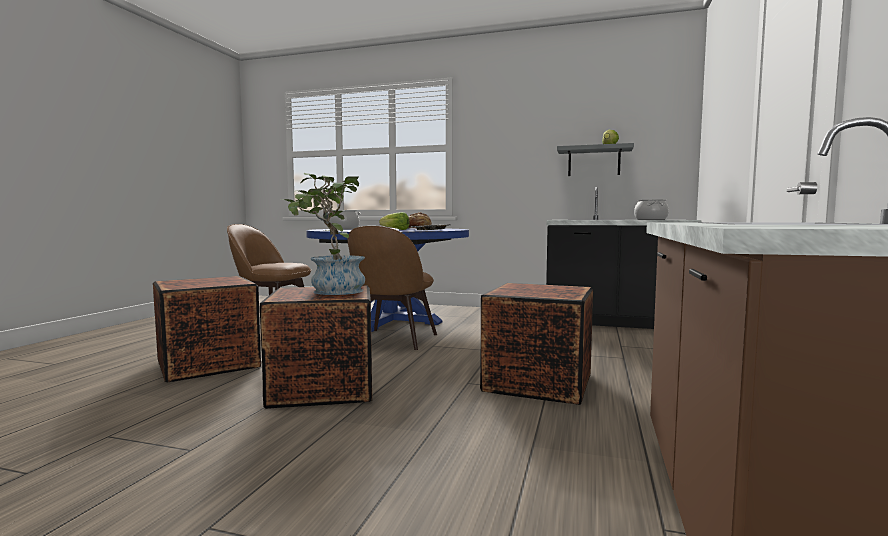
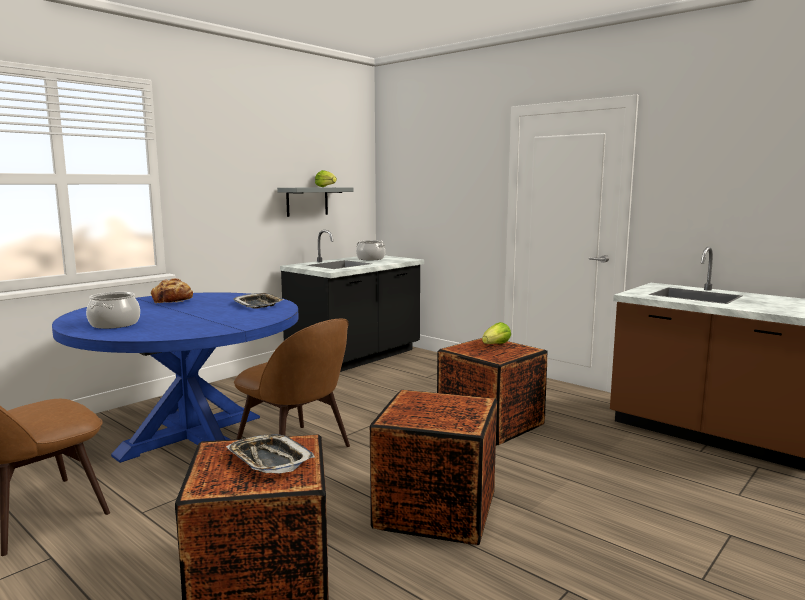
camera: 65 degrees left, 5 degrees up
(208, 282) = (269, 460): none -> tray
(330, 291) = (433, 406): potted plant -> none
(396, 230) = (219, 312): lettuce -> lettuce (496, 345)

